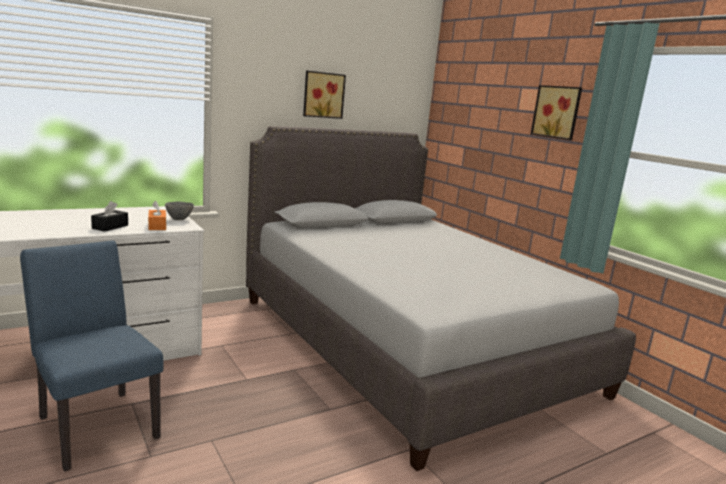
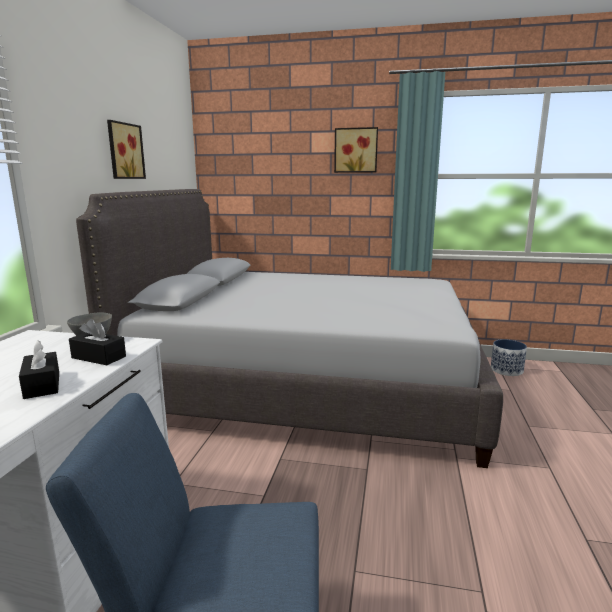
camera: 45 degrees left, 0 degrees up
(157, 226) = (99, 357): orange tissue box -> black tissue box
(655, 440) = (506, 370): none -> planter

